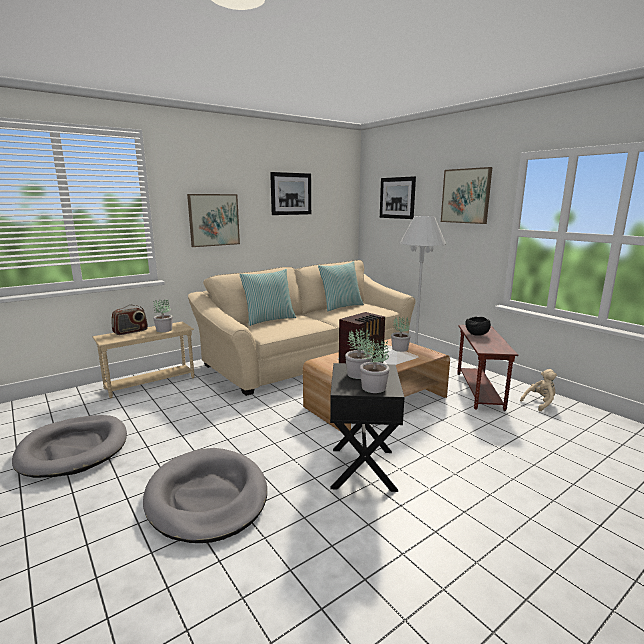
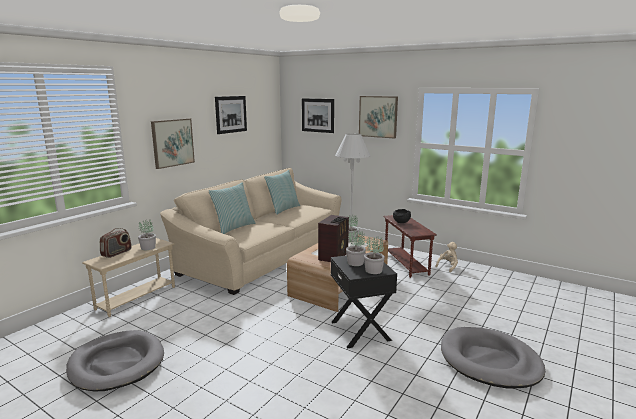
camera: 20 degrees left, 0 degrees up
(207, 498) = (264, 373): grey dog bed -> grey dog bed (489, 361)

